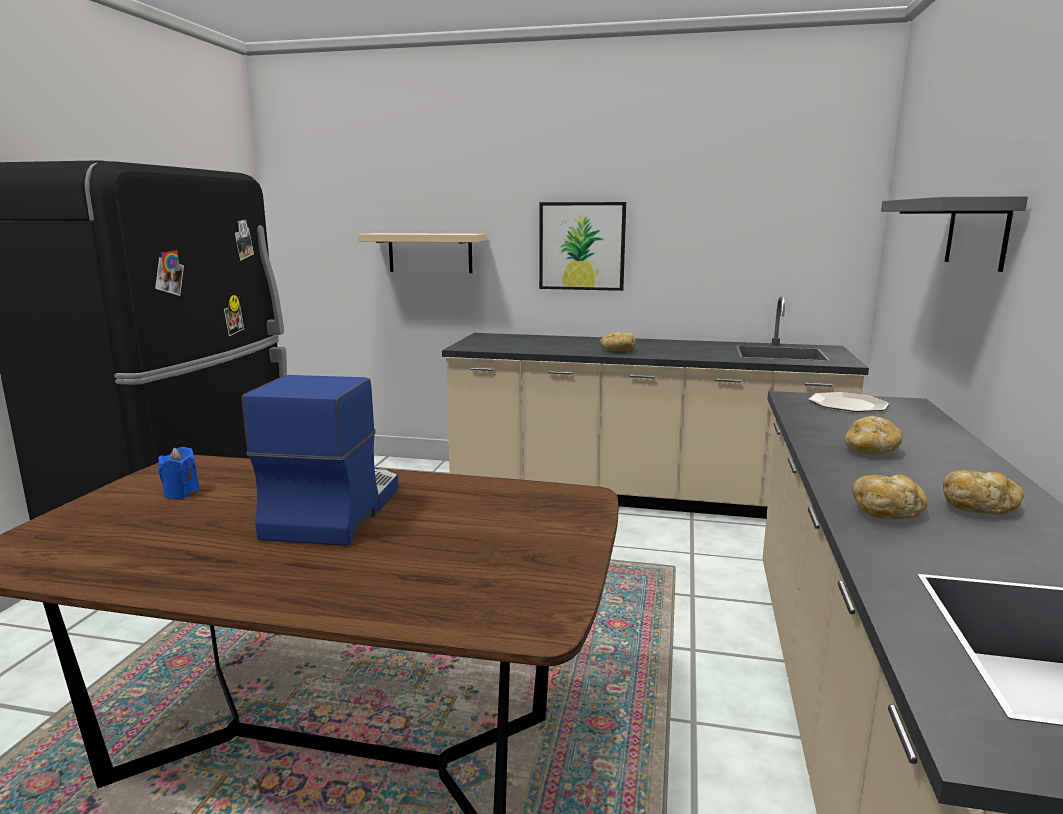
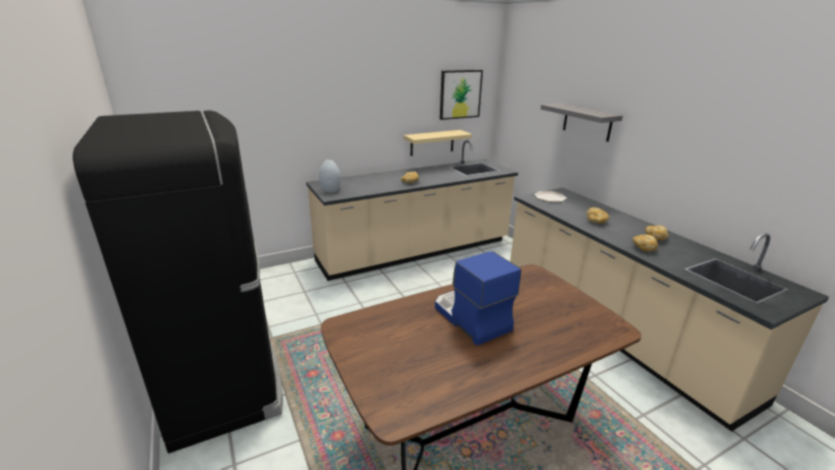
camera: 40 degrees left, 10 degrees up
(181, 493) = (385, 341): blue candle -> none
(430, 253) = (269, 134): beige shelf -> beige shelf (432, 142)
(480, 343) = (331, 190): none -> grey vase
(582, 246) = (365, 122): picture -> picture (460, 94)

